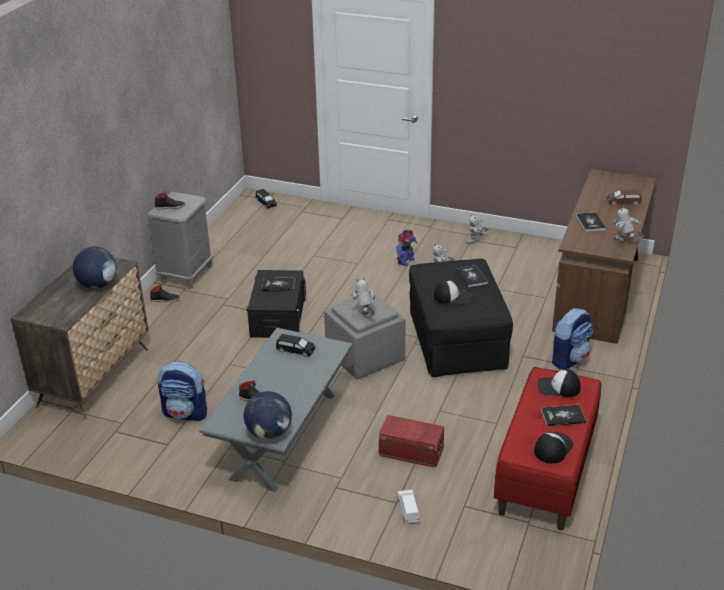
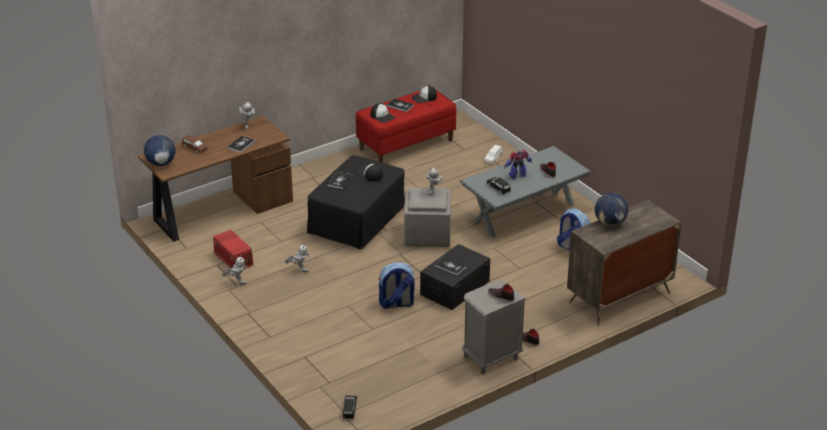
camera: 145 degrees left, 0 degrees up
(269, 433) = (554, 155): globe -> globe (161, 163)
(405, 261) = (311, 291): toy robot -> toy robot (518, 176)
(411, 452) = (462, 178): red storage box -> red storage box (233, 258)
(569, 359) = (309, 183): backpack -> backpack (396, 304)

